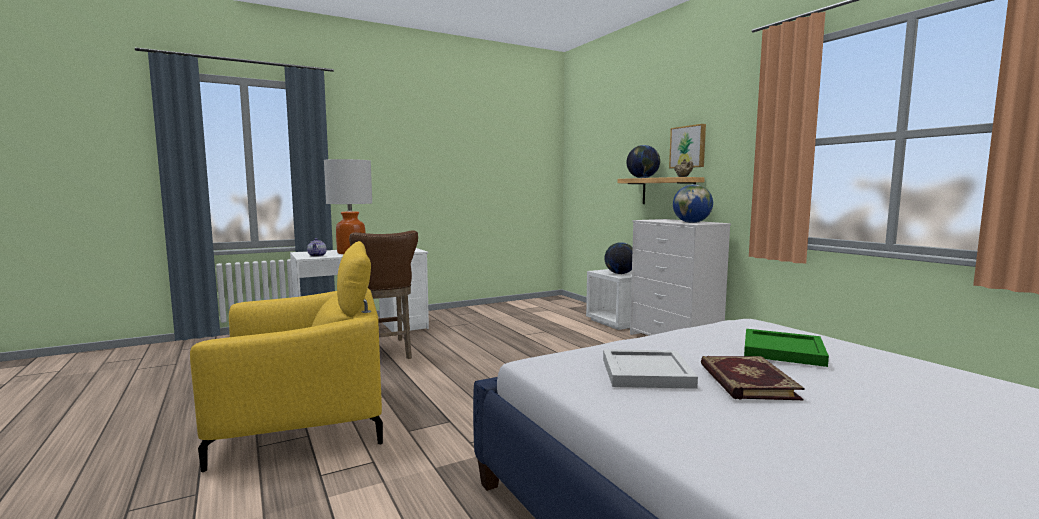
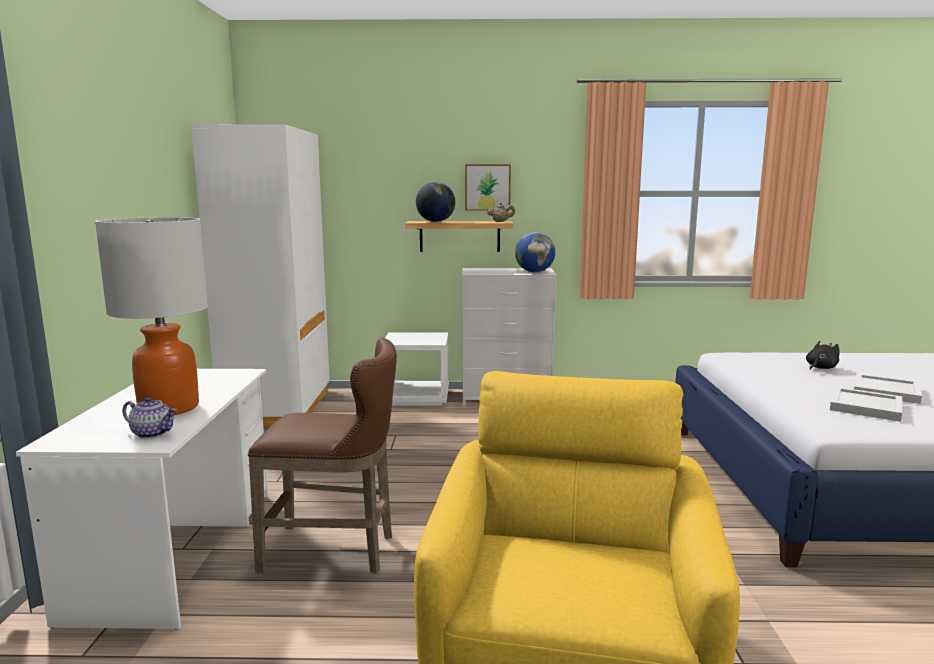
camera: 60 degrees left, 5 degrees up
(541, 304) = (278, 407): none -> white wardrobe
(620, 273) = (422, 339): globe -> none
(745, 381) = (885, 391): book -> white tray
(781, 350) = (820, 368): green tray -> black plush toy

